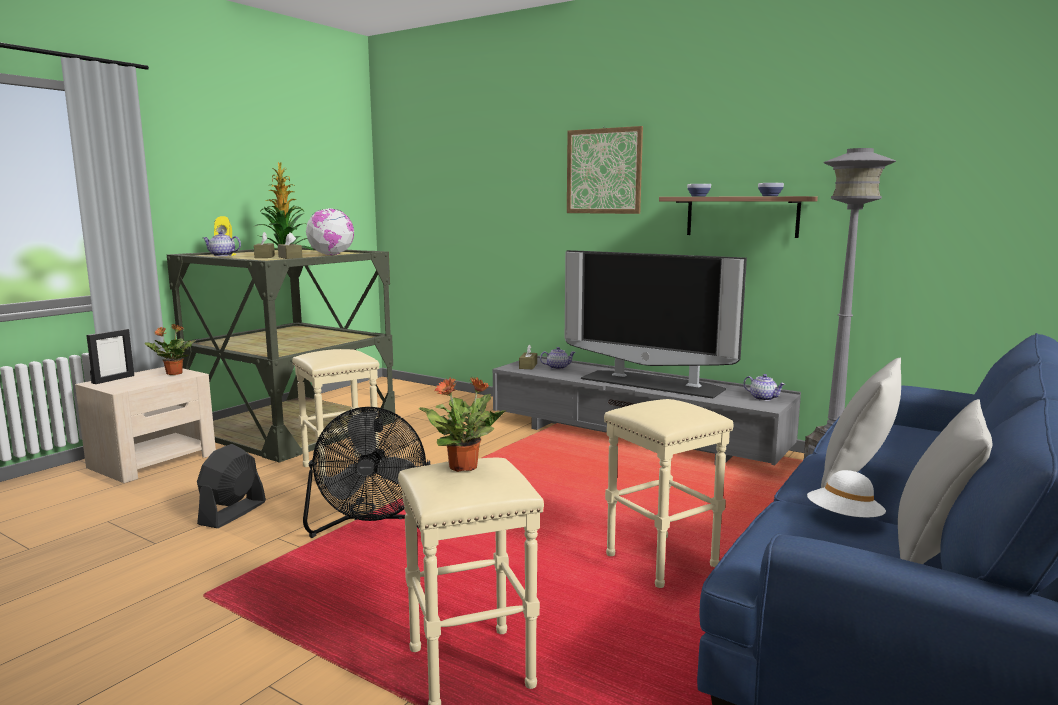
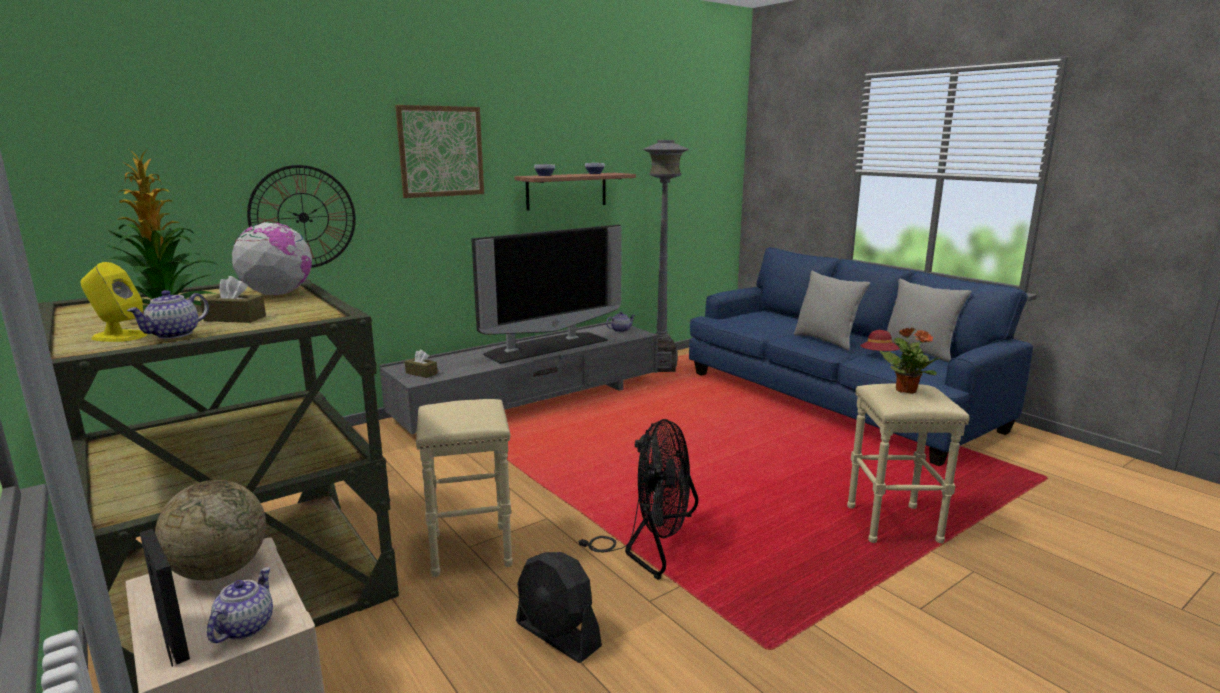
camera: 70 degrees left, 5 degrees up
(173, 373) = (219, 570): potted plant -> globe
(290, 257) = (286, 309): brown tissue box -> none
(498, 223) = (303, 217): none -> wall clock
(557, 367) = (446, 364): teapot -> teapot (245, 626)
(659, 561) = (763, 441): beige stool -> none
(844, 520) = (879, 356): white hat -> red hat

